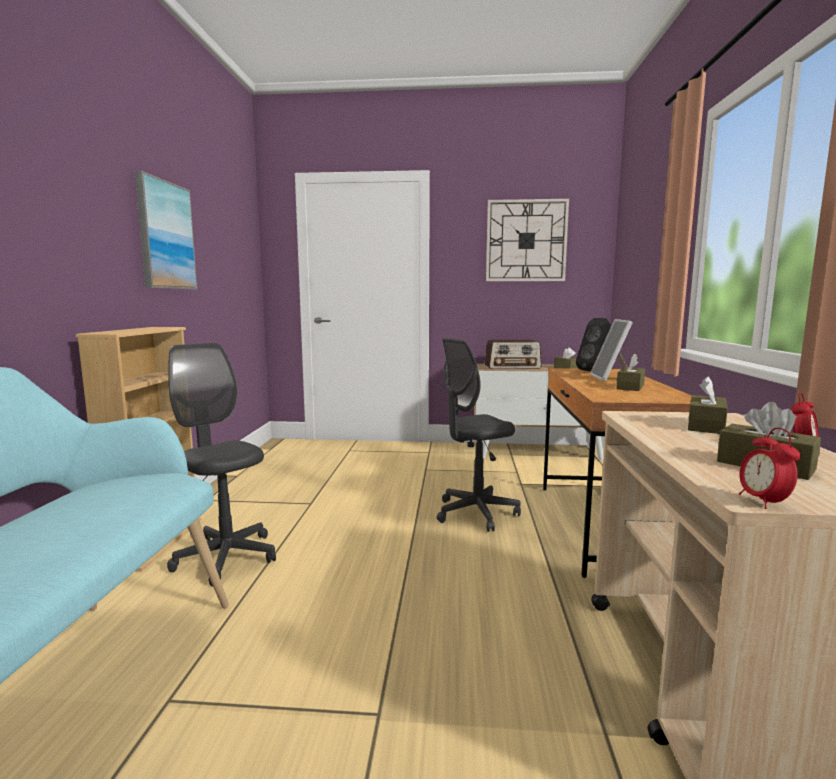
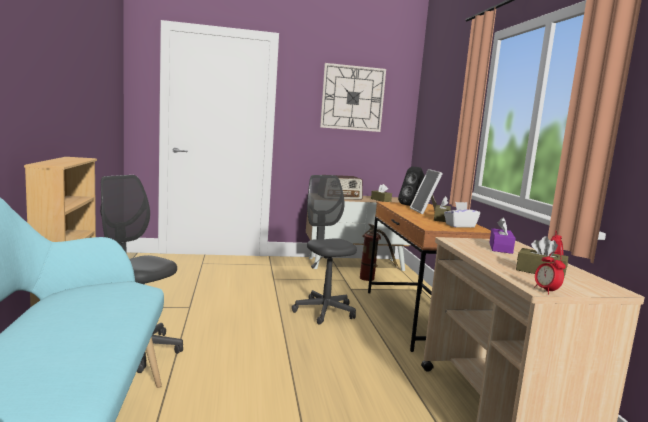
camera: 15 degrees left, 0 degrees up
(165, 236) = (71, 76): picture -> none
(476, 513) = (324, 311): grey office chair -> grey office chair turned 105 degrees clockwise
(556, 470) = (373, 278): none -> fire extinguisher
(654, 395) = (459, 226): none -> white tissue box
(706, 426) = (500, 248): brown tissue box -> purple tissue box

